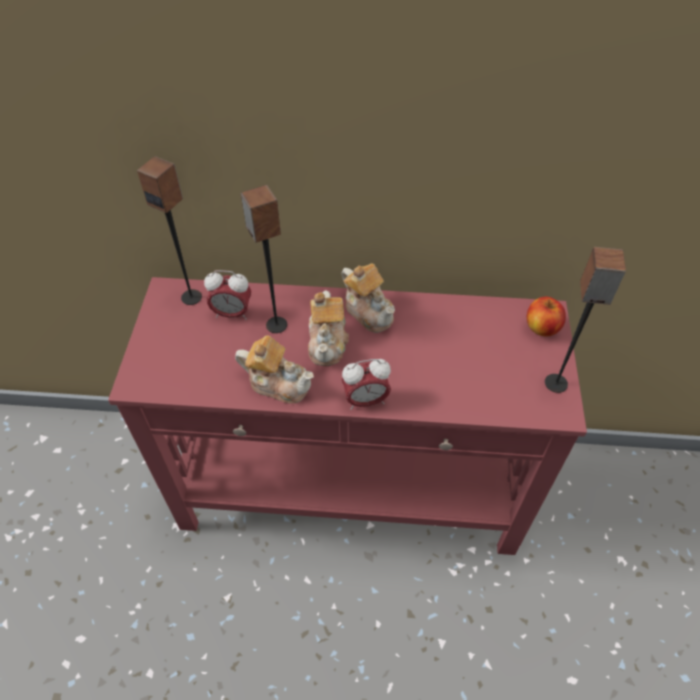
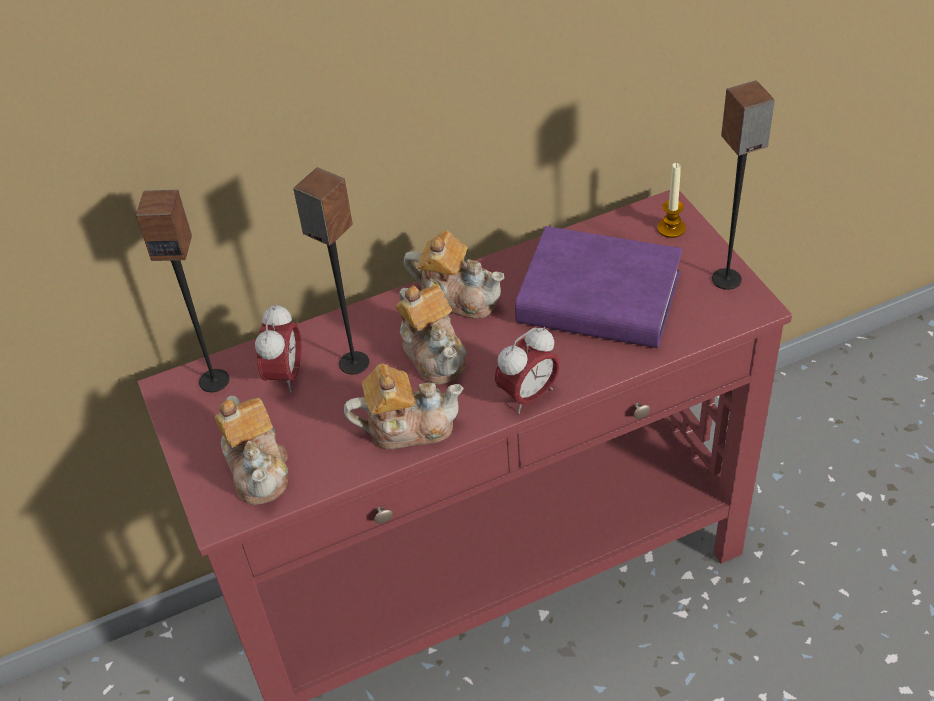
camera: 25 degrees left, 5 degrees down
(175, 365) = (258, 468): none -> teapot
(232, 313) = (285, 375): alarm clock -> alarm clock turned 60 degrees counterclockwise
(458, 355) = (599, 299): none -> purple book
(541, 328) = (671, 228): apple -> candle

